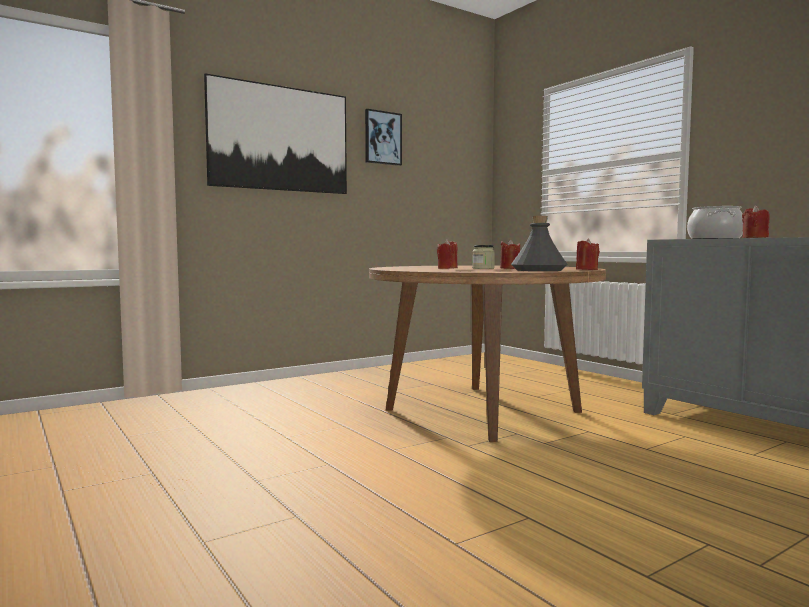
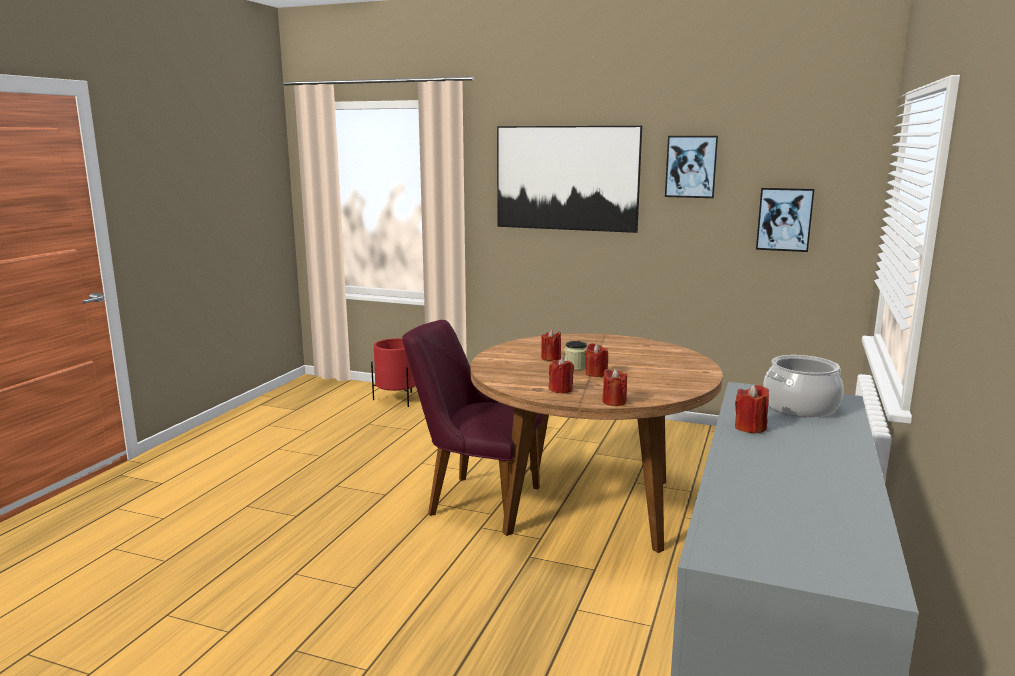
camera: 55 degrees right, 10 degrees up
(99, 414) = (397, 399): none -> red planter
(408, 436) = (474, 499): none -> purple chair
(444, 185) = (784, 219): none -> picture
(539, 270) = (561, 390): grey bottle -> red candle

